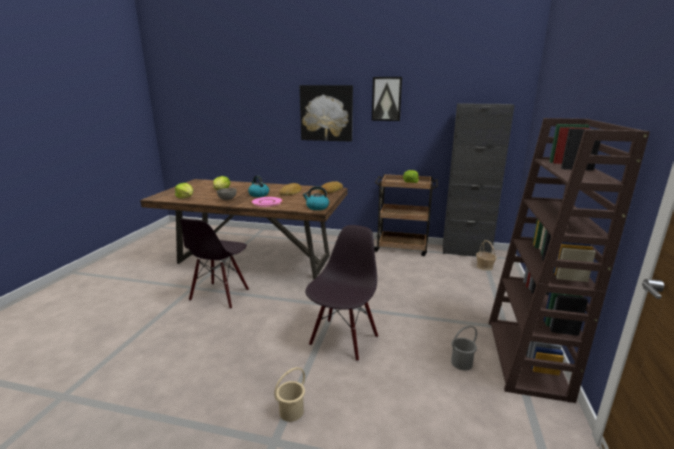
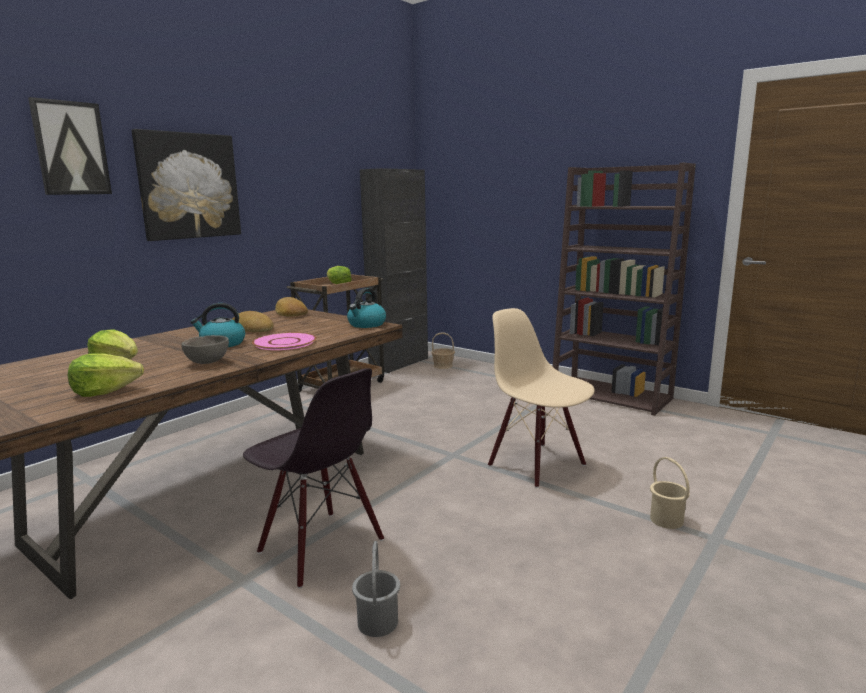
camera: 65 degrees left, 5 degrees down
(343, 339) = (537, 464): black chair -> beige chair
(386, 99) = (278, 161): picture -> picture (71, 148)
(461, 363) = (609, 420): grey bucket -> grey bucket (377, 622)

